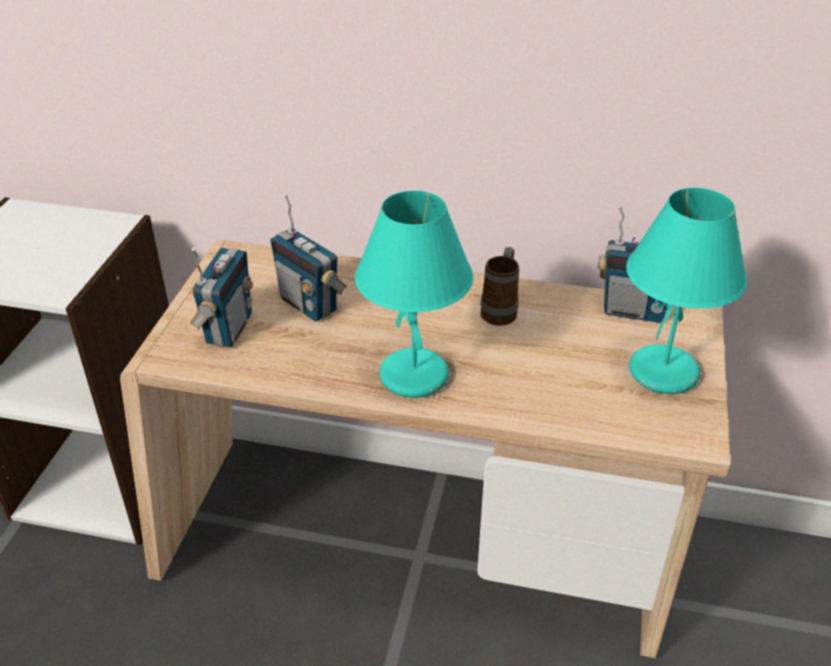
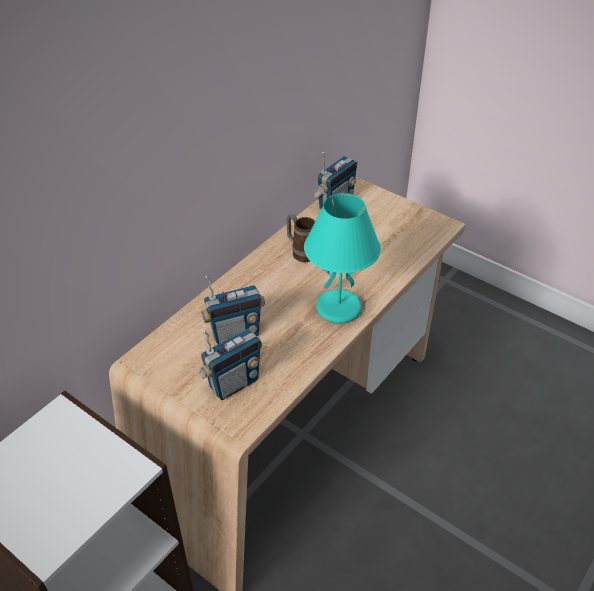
camera: 65 degrees left, 5 degrees up
(228, 329) = (233, 384): radio -> radio turned 105 degrees clockwise
(663, 374) = (392, 216): turquoise table lamp -> none

